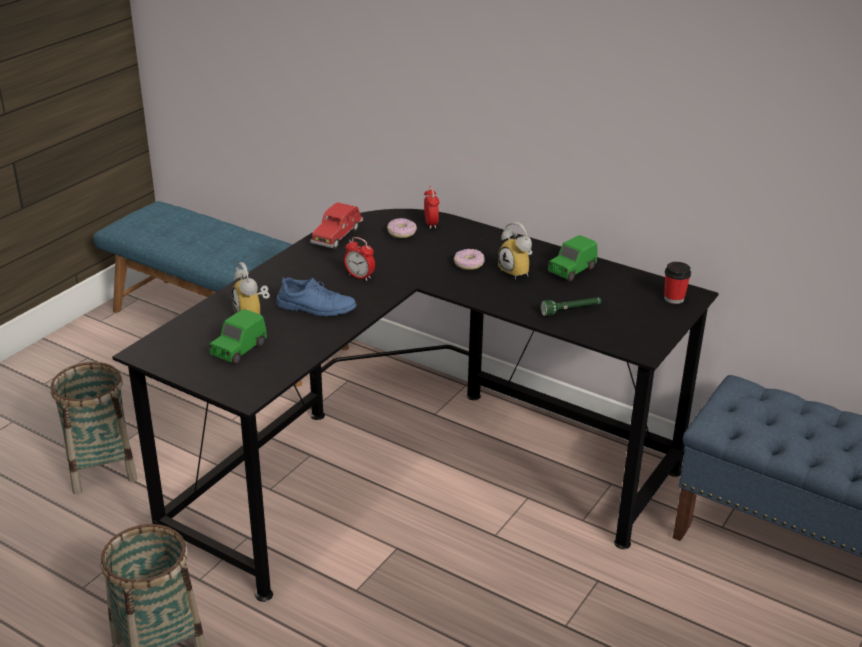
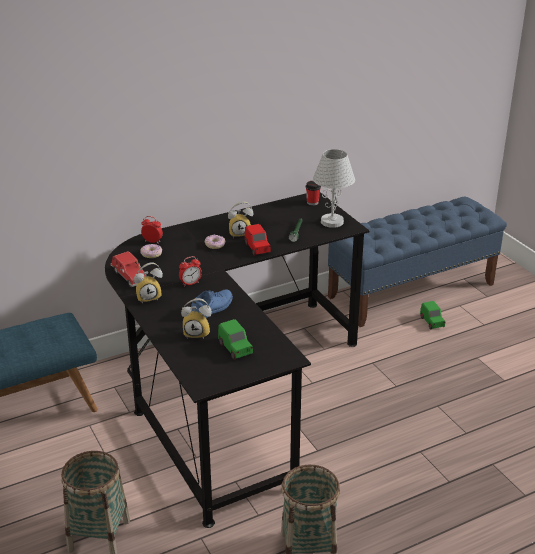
camera: 60 degrees left, 0 degrees up
(305, 261) = (149, 297): none -> alarm clock
(493, 295) = (257, 248): none -> red toy car
(571, 271) = (256, 218): green toy car -> green toy car (432, 322)
(638, 330) = (332, 222): none -> white table lamp

